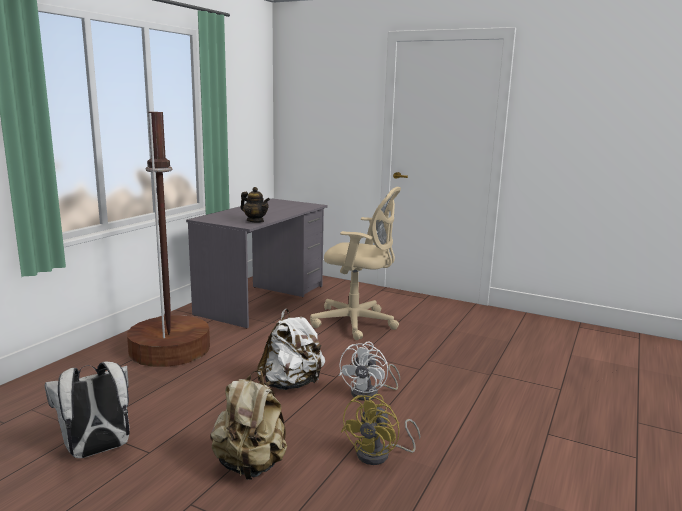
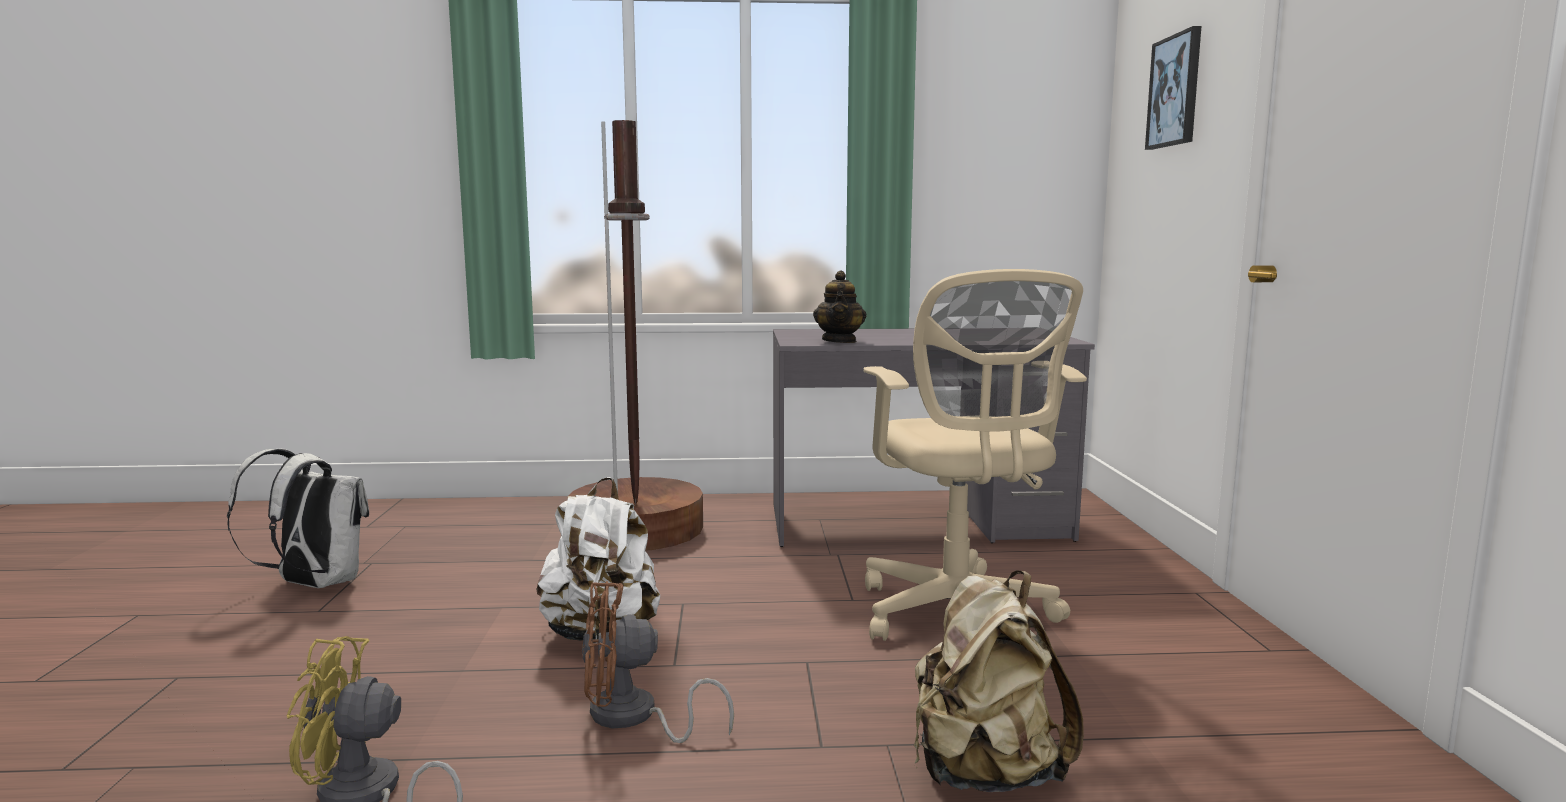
camera: 60 degrees right, 5 degrees down
(251, 465) = (295, 686): beige backpack -> beige backpack (984, 773)
(329, 98) = (1175, 91): none -> picture
(370, 393) = (633, 718): white fan -> brown fan

